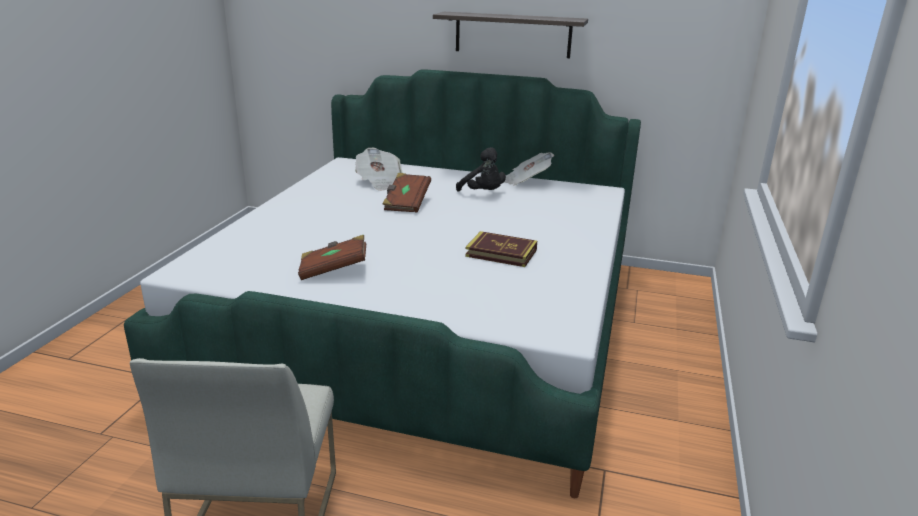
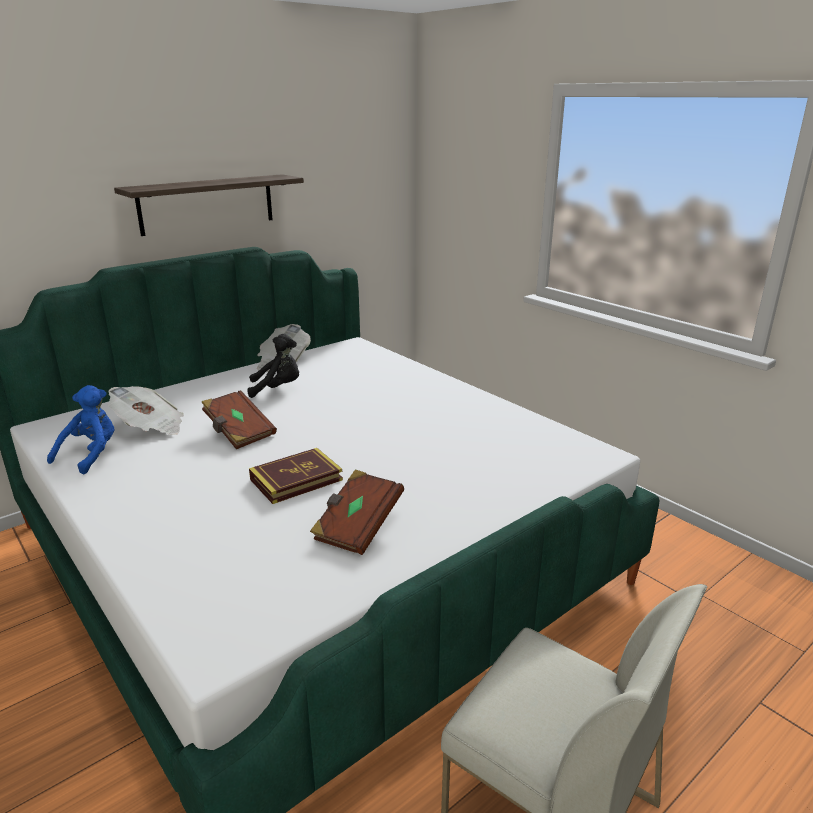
camera: 55 degrees left, 0 degrees up
(330, 182) = (91, 455): none -> blue plush toy
(501, 253) = (424, 427): book -> book (296, 480)

